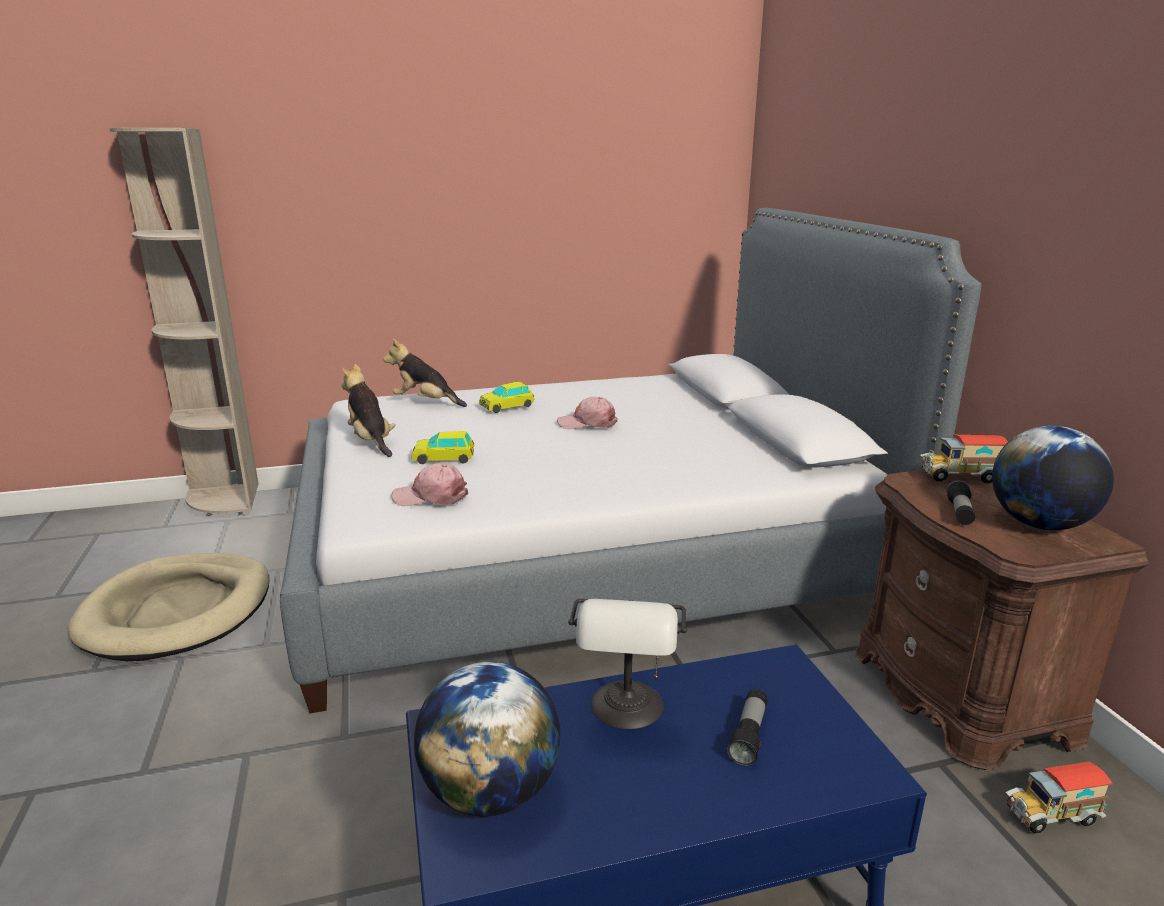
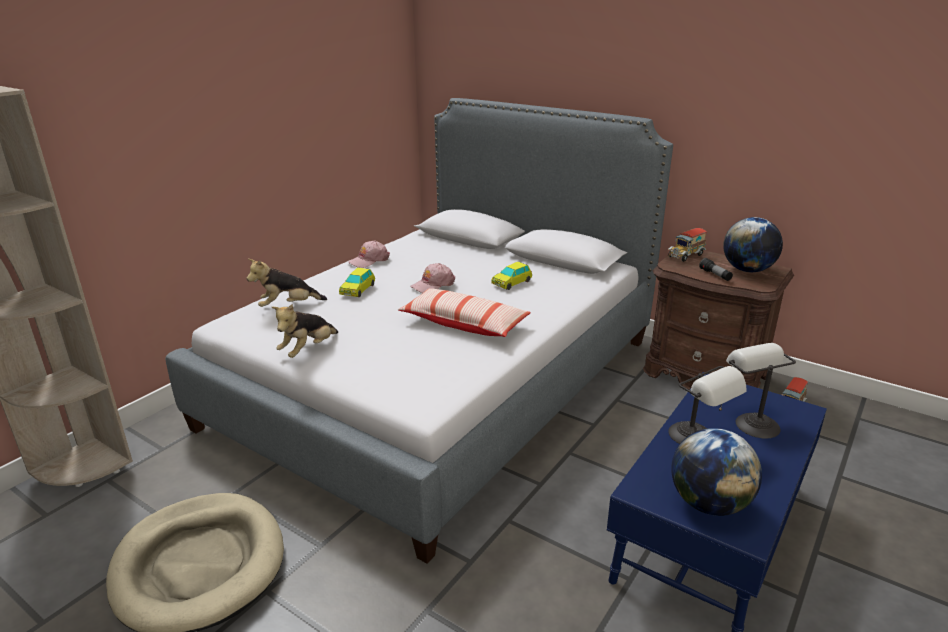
camera: 40 degrees left, 5 degrees up
(371, 441) = (308, 350): plush toy -> plush toy turned 75 degrees counterclockwise
(431, 496) = (435, 370): pink cap -> pink cap (369, 260)
(443, 458) = (389, 342): toy car -> toy car (511, 283)
(545, 467) = (464, 324): none -> pillow
(749, 735) = (750, 420): flashlight -> table lamp

